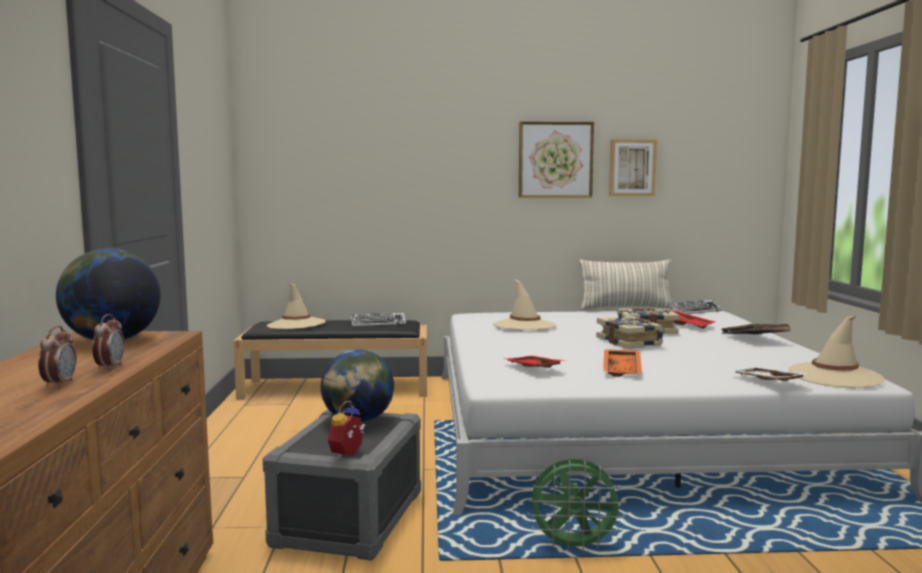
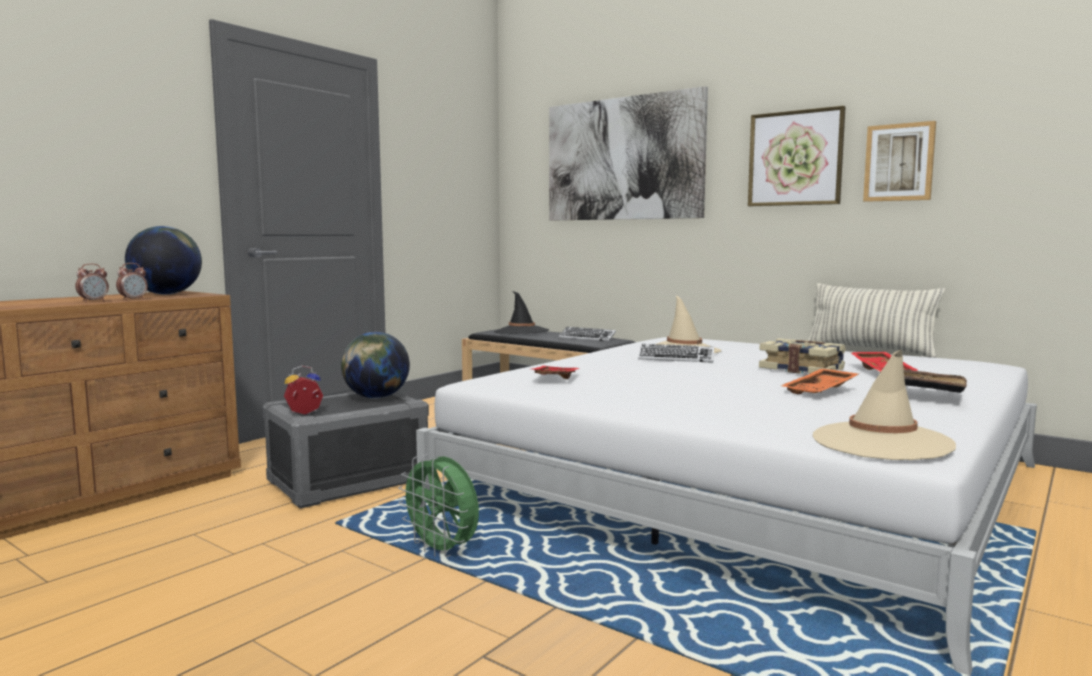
camera: 40 degrees right, 0 degrees up
(59, 384) = (40, 304): alarm clock -> alarm clock (133, 300)
(296, 324) = (521, 332): beige hat -> black hat
(393, 150) = (623, 159): none -> picture
(623, 370) = (634, 392): orange tray -> orange tray (821, 391)
(630, 342) = (734, 374): book -> none
(696, 311) = (954, 361): keyboard -> keyboard (676, 358)
(766, 382) = (755, 428): white tray -> none

